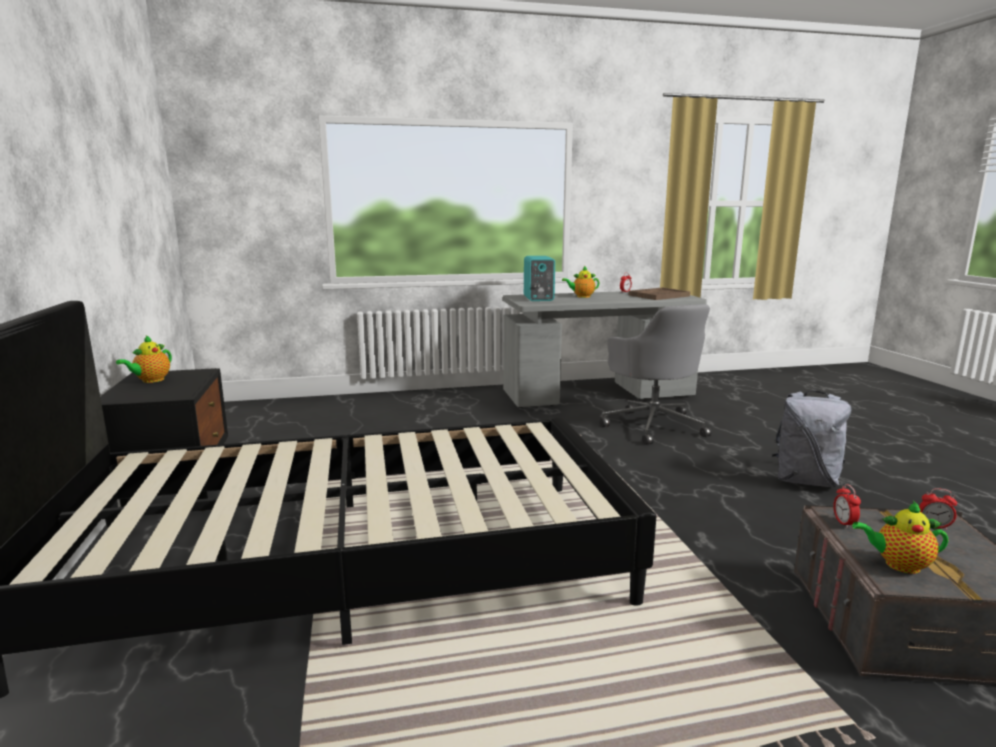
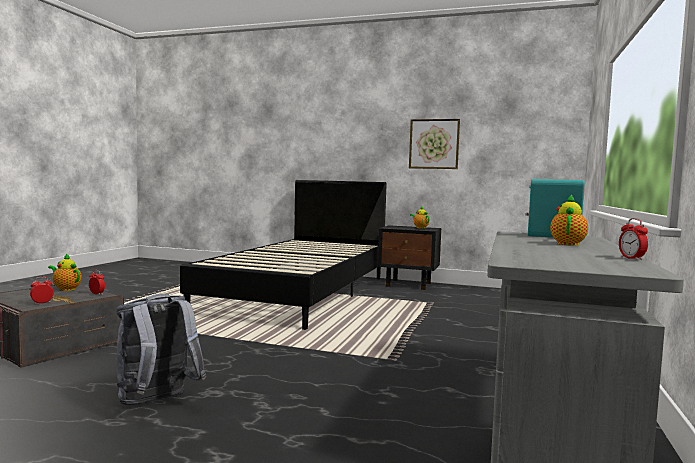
camera: 120 degrees right, 10 degrees down
(88, 198) = (434, 144): none -> picture
(653, 425) = (387, 400): grey office chair -> none
(659, 295) = (560, 259): brown tray -> none
(898, 565) = (66, 289): teapot -> teapot turned 105 degrees counterclockwise

